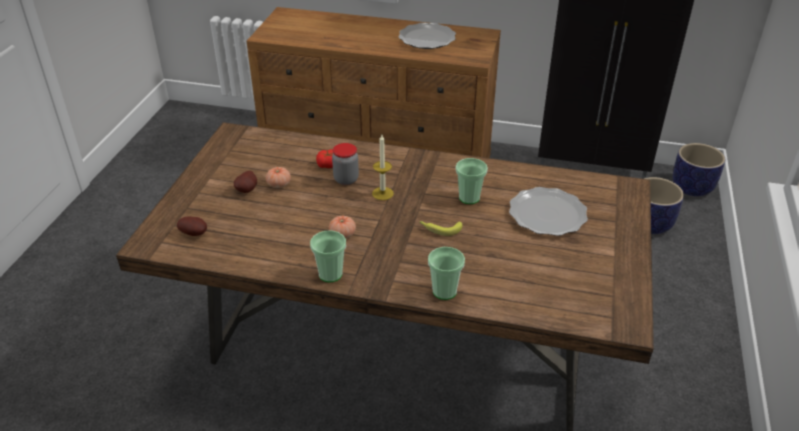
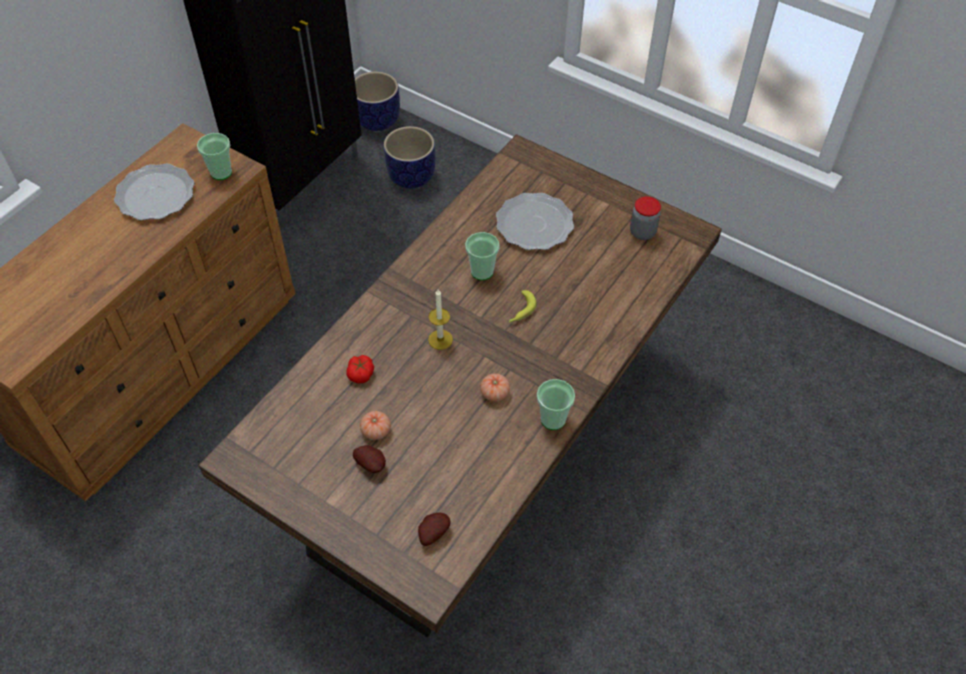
camera: 70 degrees left, 15 degrees up
(346, 179) = (398, 365): jar -> jar (642, 232)
(444, 291) = (611, 336): cup -> cup (221, 172)

